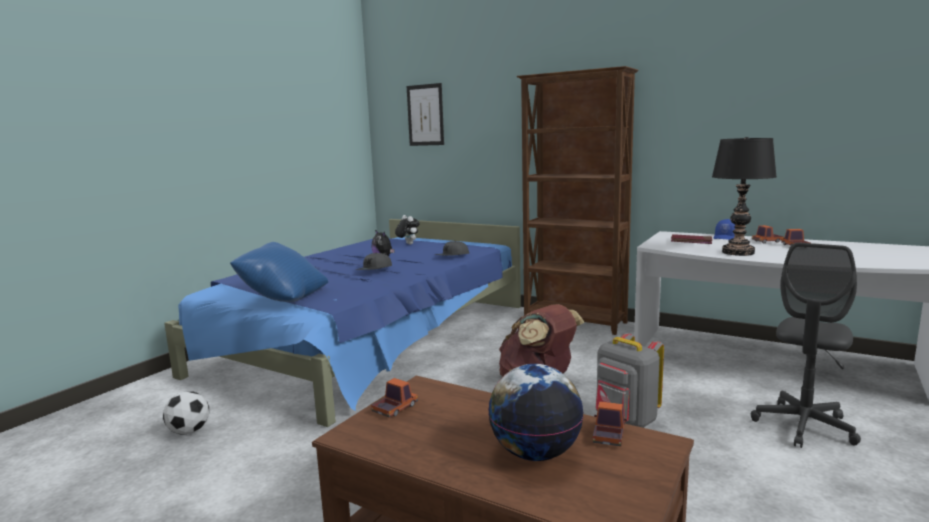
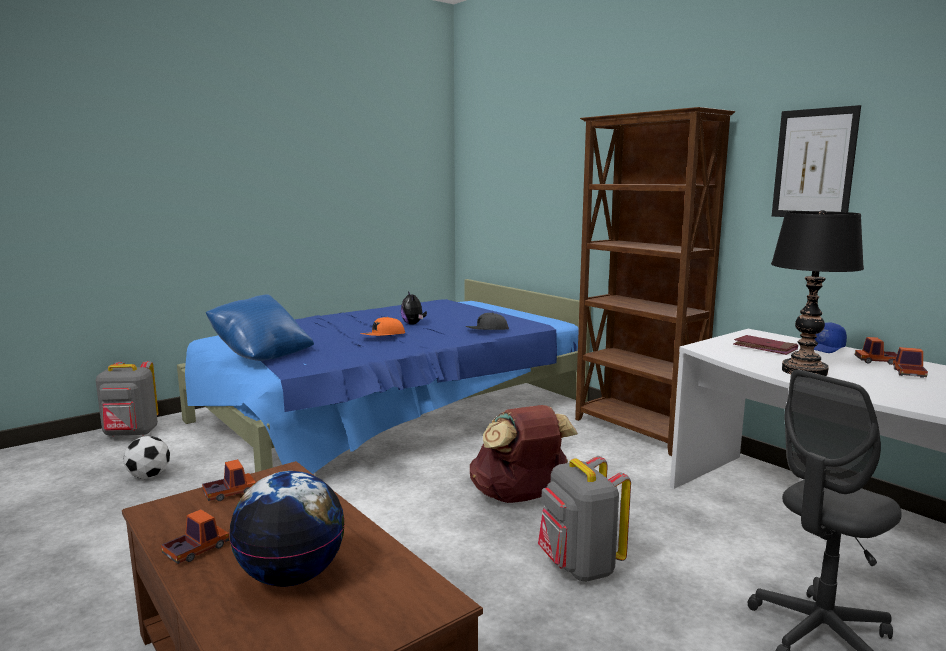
camera: 20 degrees right, 0 degrees up
(127, 399) = (131, 434): none -> grey backpack
(374, 270) = (383, 336): grey cap -> orange cap
(407, 244) = (462, 310): plush toy -> none
(425, 115) = (505, 161): picture -> picture (814, 164)
(609, 436) = (392, 577): toy truck -> toy truck (196, 550)

